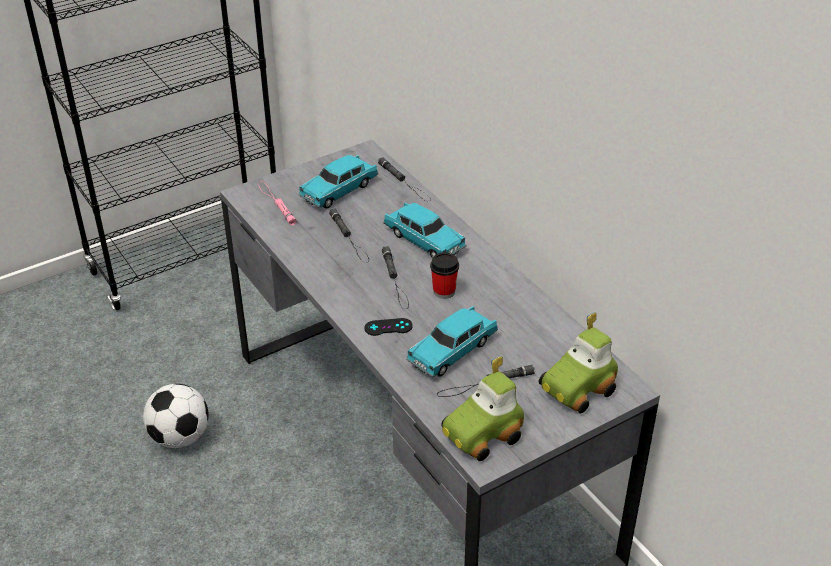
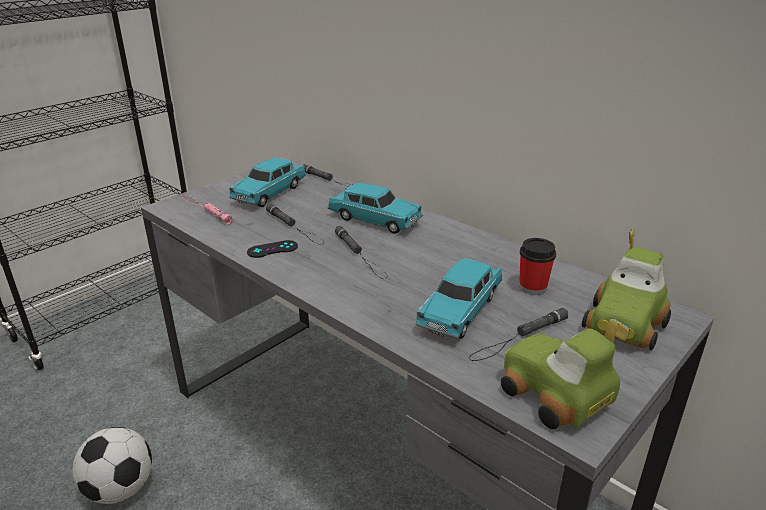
camera: 15 degrees left, 10 degrees down
(388, 327) = (373, 298): black game controller -> black game controller (272, 249)
(444, 291) = (418, 257): cup -> cup (532, 287)
(482, 435) = (554, 397): toy car -> toy car turned 105 degrees clockwise

